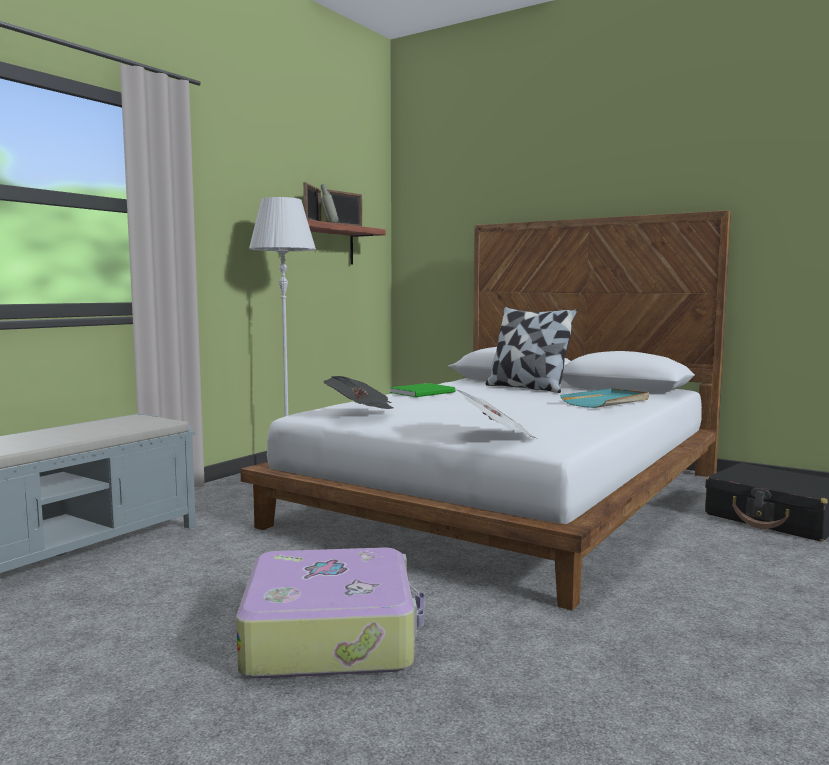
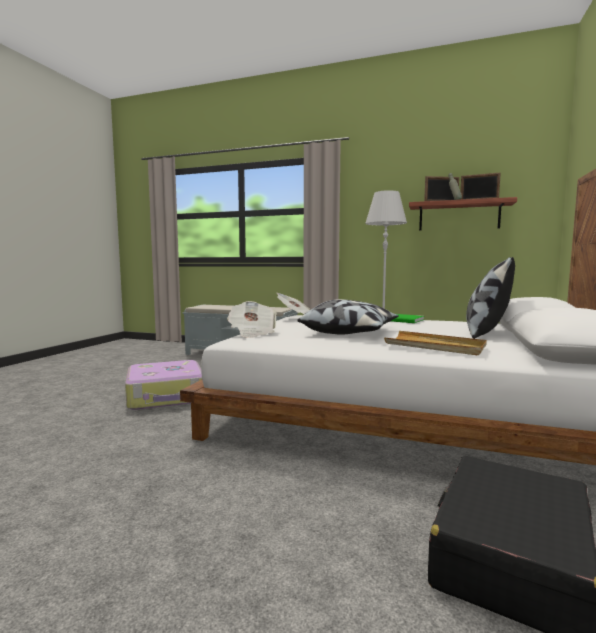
camera: 75 degrees right, 0 degrees up
(510, 412) = (350, 333): none -> pillow
(607, 401) = (435, 346): turquoise tray -> beige tray

